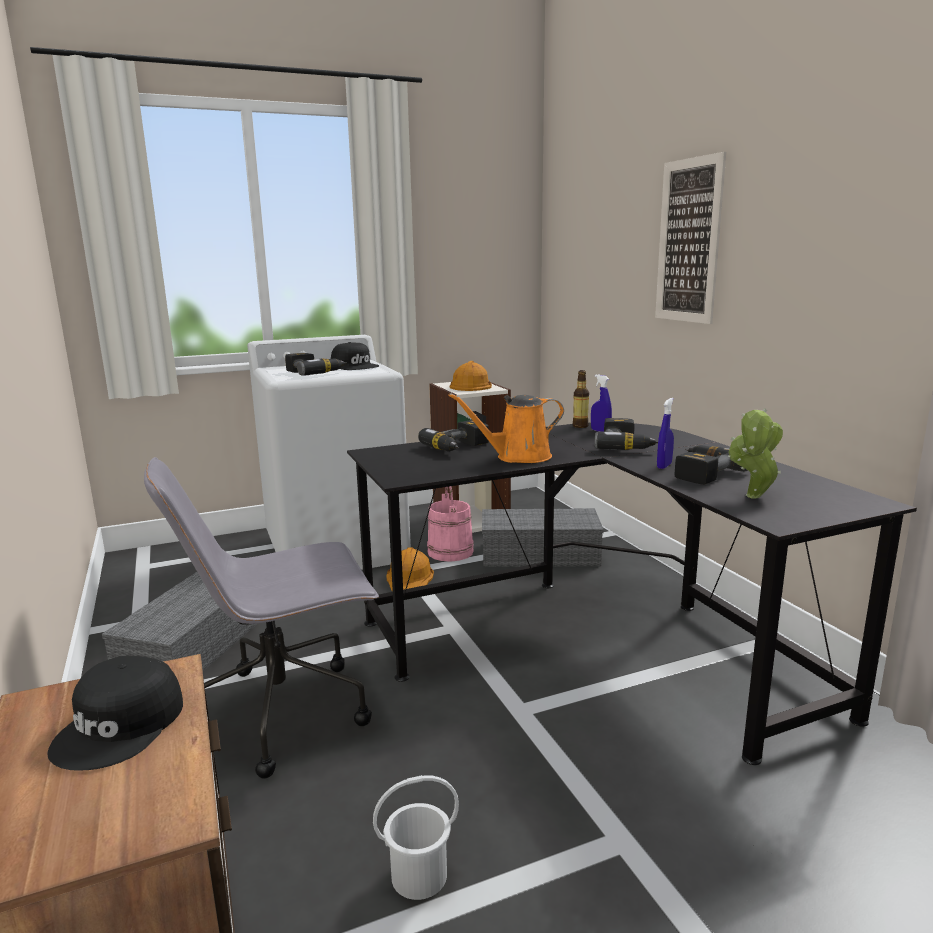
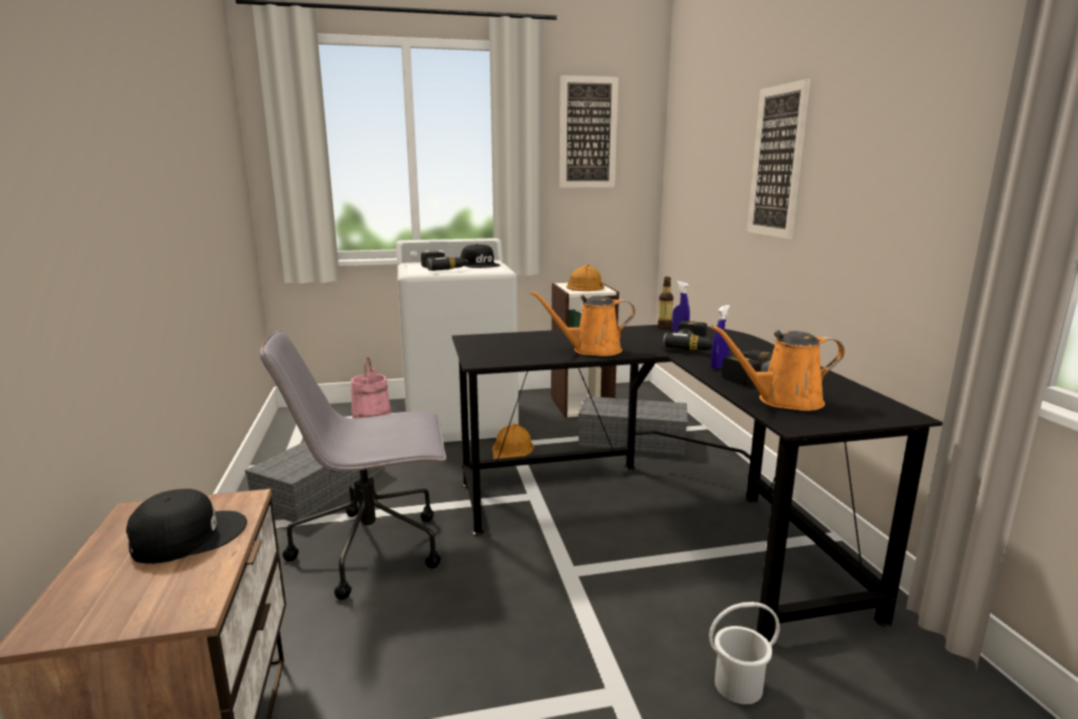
camera: 10 degrees right, 0 degrees up
(121, 725) = (188, 536): black cap -> black cap turned 150 degrees counterclockwise
(418, 875) = (436, 695): white bucket -> white bucket (737, 685)
(450, 552) = (554, 431): pink bucket -> pink bucket (371, 416)
(459, 212) = (588, 133): none -> picture
(459, 448) = (546, 339): power drill -> none
(752, 498) = (783, 401): potted plant -> orange watering can

